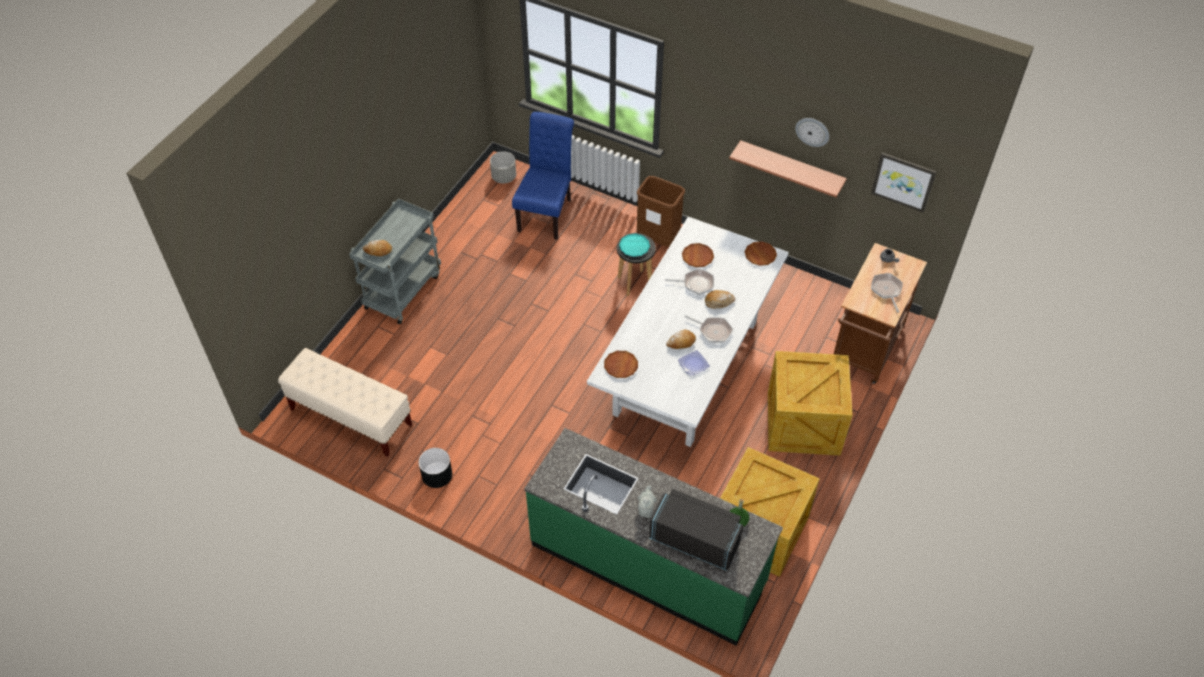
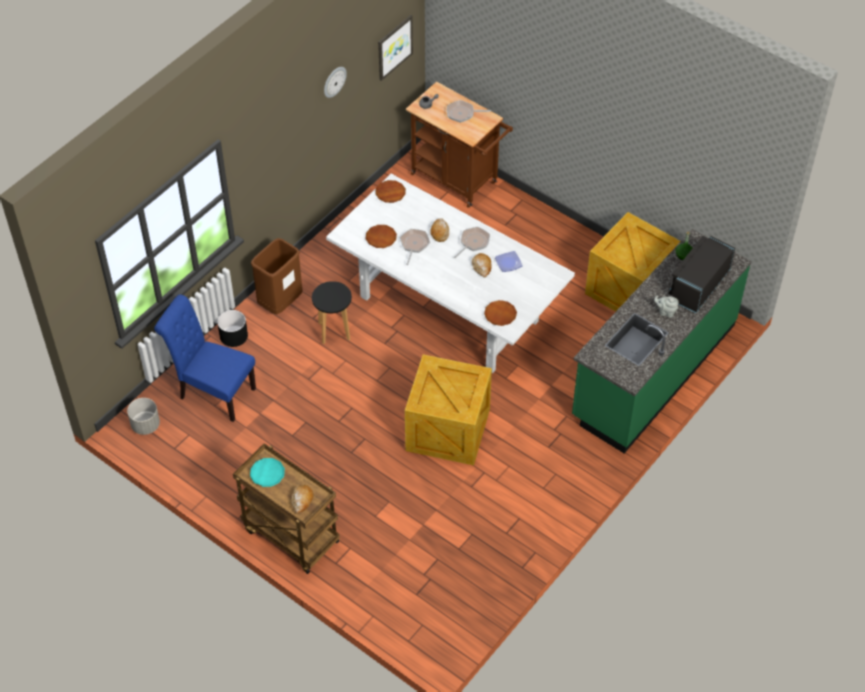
camera: 80 degrees left, 0 degrees up
(350, 417) = (453, 594): beige bench -> none
(403, 290) = (289, 536): grey cart -> brown cart
(436, 475) = (536, 522): black planter -> black planter (233, 336)
(634, 247) = (330, 297): turquoise plate -> turquoise plate (267, 474)
(791, 168) = (327, 129): shelf -> none
(802, 424) = (528, 239): crate -> crate (448, 431)

